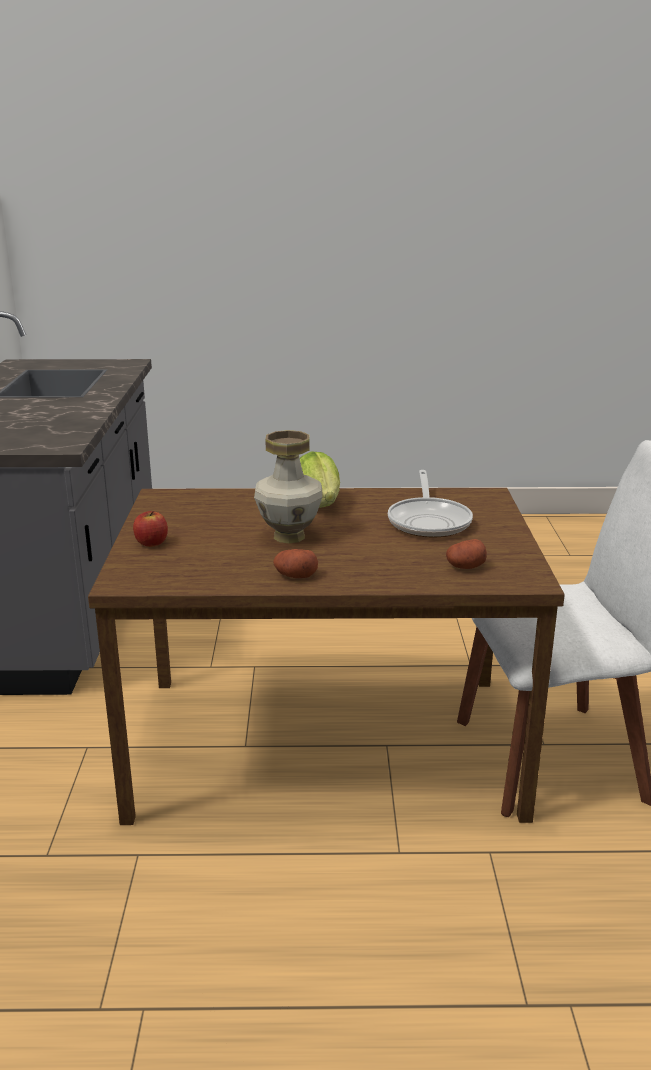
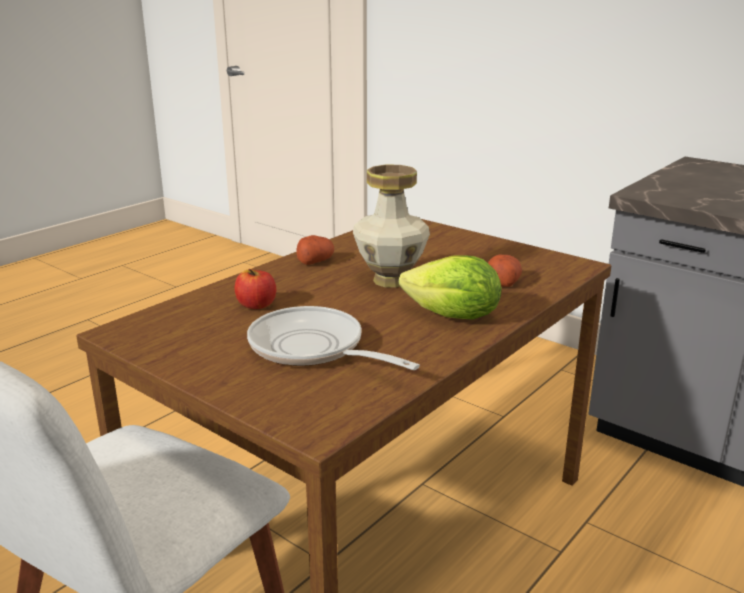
camera: 130 degrees right, 0 degrees up
(151, 543) = (458, 240): apple -> apple (256, 305)
(465, 567) = (198, 319): potato -> potato (503, 281)

